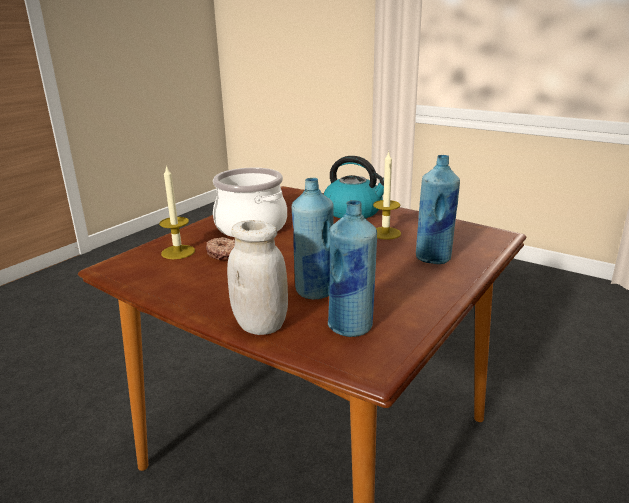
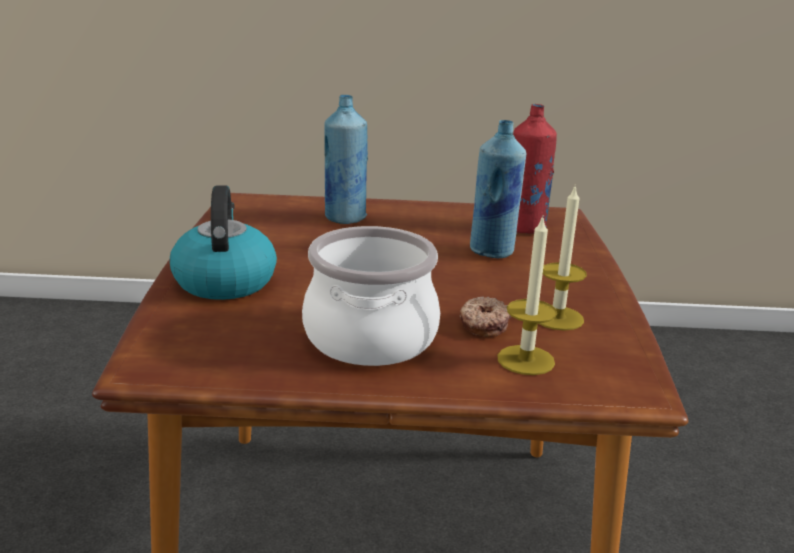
camera: 125 degrees left, 0 degrees up
(261, 325) = (582, 257): white jar -> none
(351, 327) = (525, 227): blue bottle -> red bottle
(385, 233) = (295, 248): candle -> candle (557, 318)

